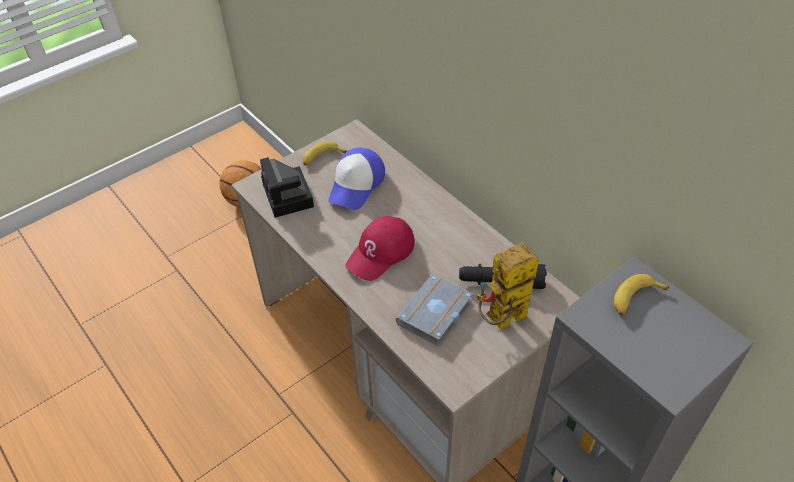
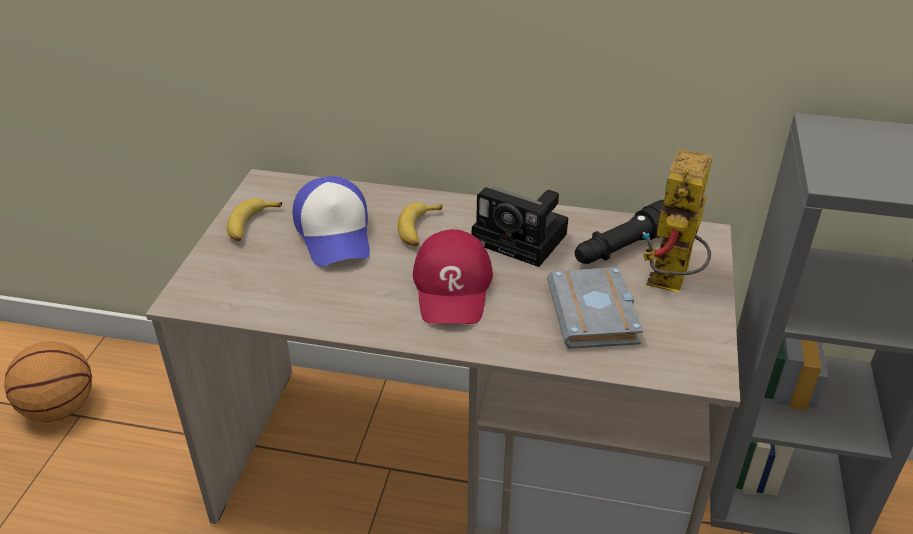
camera: 40 degrees left, 10 degrees down
(289, 197) = (256, 287): camera -> camera (523, 239)
(635, 299) = (850, 144): banana -> banana (419, 230)

